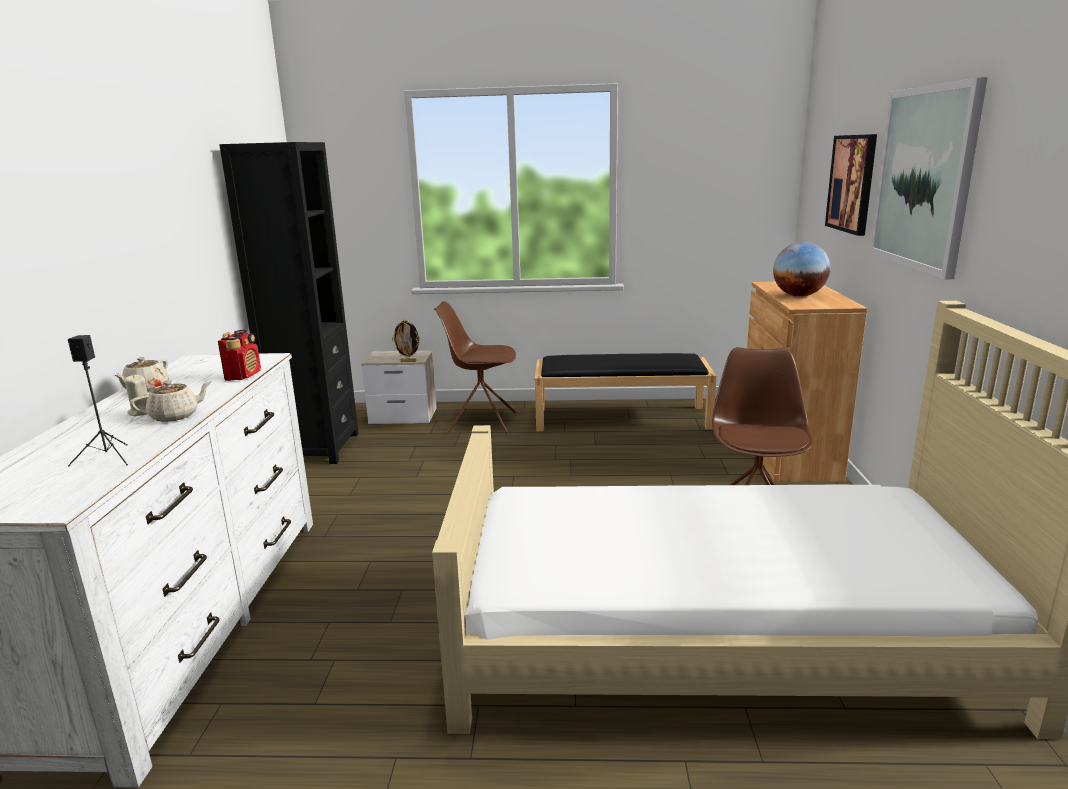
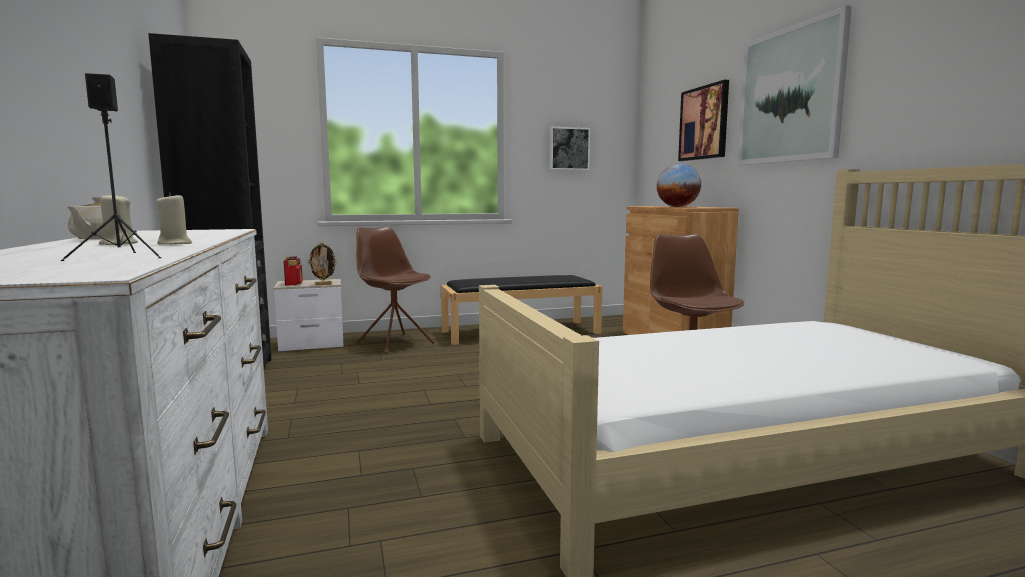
camera: 20 degrees left, 10 degrees down
(176, 416) = (175, 244): beige teapot -> beige candle
(243, 375) = (222, 233): radio -> radio (294, 284)
(481, 422) = (394, 343): brown chair -> brown chair turned 60 degrees clockwise
(700, 197) = (568, 149): none -> picture

